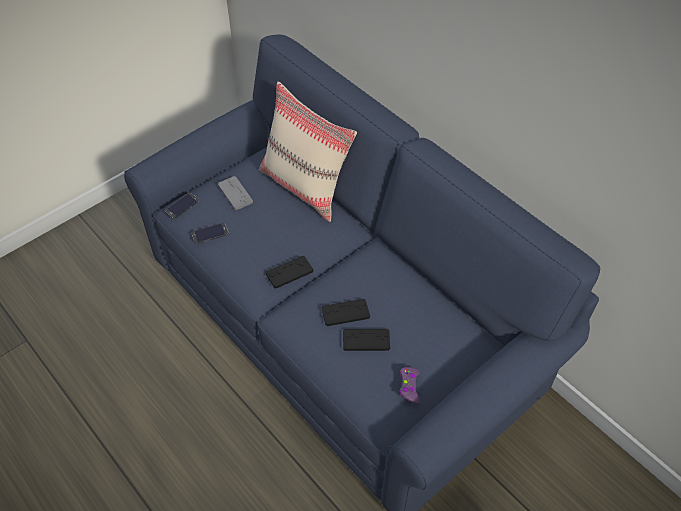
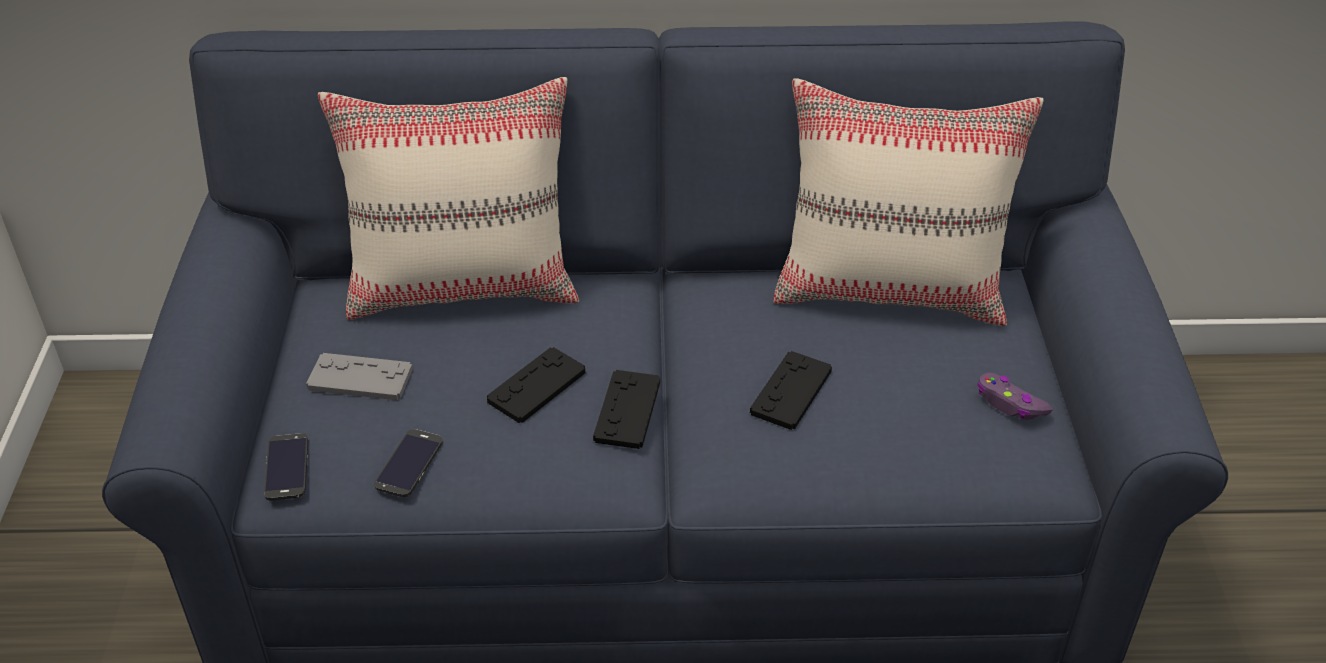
camera: 50 degrees left, 10 degrees down
(366, 340) = (872, 400): black game controller -> black game controller (536, 386)
(437, 309) = (891, 290): none -> beige pillow

